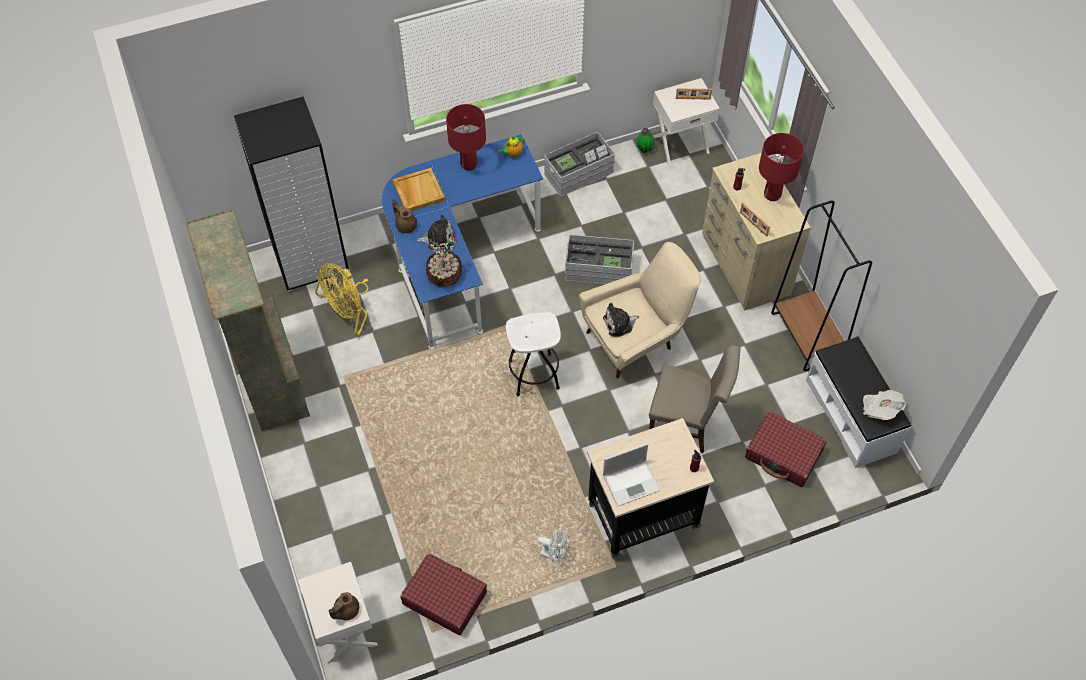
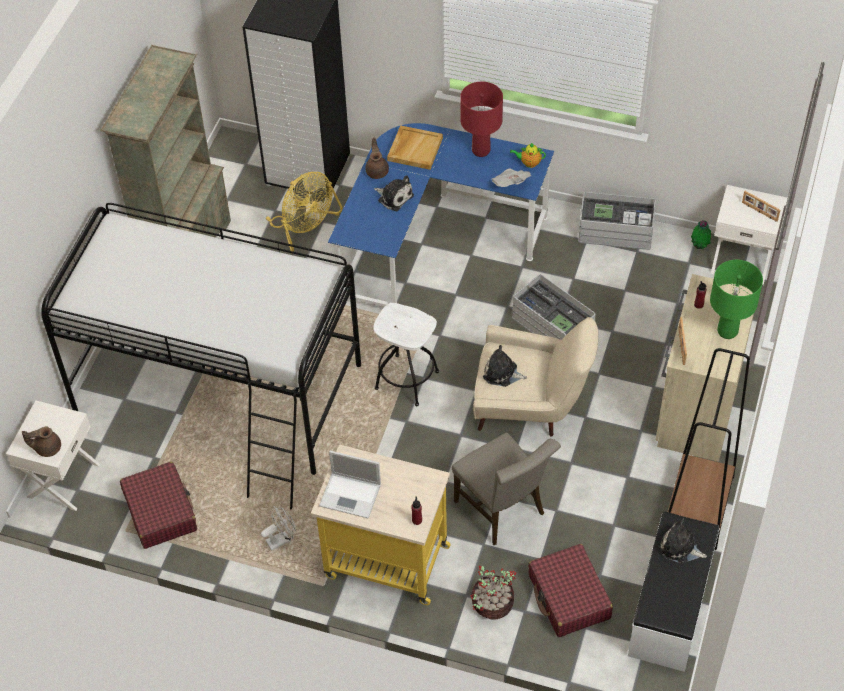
camera: 40 degrees right, 5 degrees down
(348, 307) = (303, 228): yellow fan -> yellow fan turned 135 degrees counterclockwise
(403, 475) = (220, 391): none -> black bed
(444, 276) = (369, 231): potted plant -> potted plant (491, 604)
(554, 554) = (281, 539): white fan -> white fan turned 90 degrees counterclockwise
(642, 517) = (386, 562): black cart -> yellow cart
(772, 194) = (727, 331): red table lamp -> green table lamp
(850, 368) = (680, 548): none -> plush toy
(880, 409) = (673, 603): newspaper -> newspaper (510, 184)

